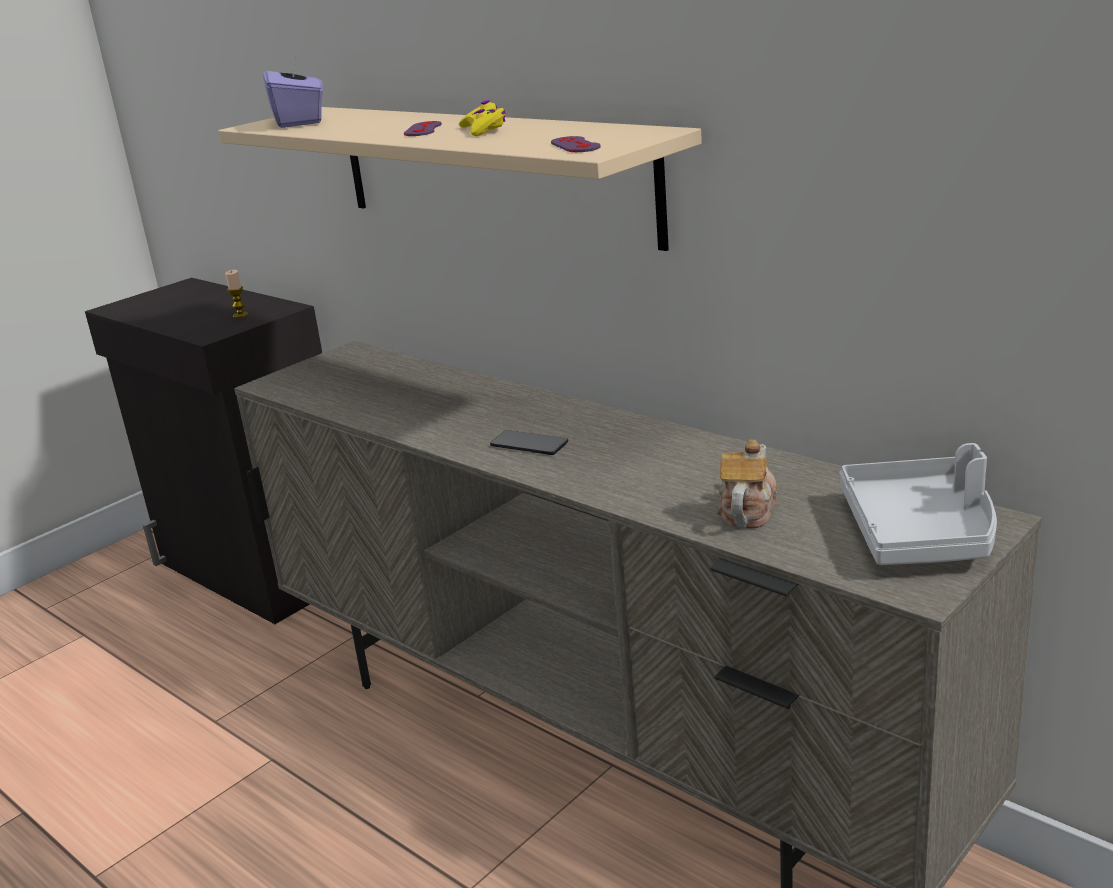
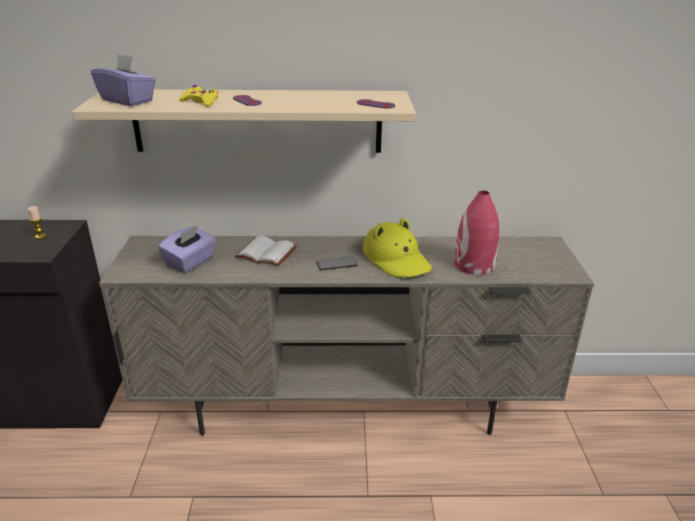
camera: 45 degrees left, 5 degrees up
(359, 390) = (190, 262): none -> purple tissue box
(460, 403) = (265, 254): none -> white book
(484, 129) = (288, 98): yellow game controller -> yellow game controller (201, 102)
(630, 463) = (397, 259): none -> yellow hat
(747, 511) = (474, 265): teapot -> red vase
(921, 532) = (539, 253): grey tray -> none

